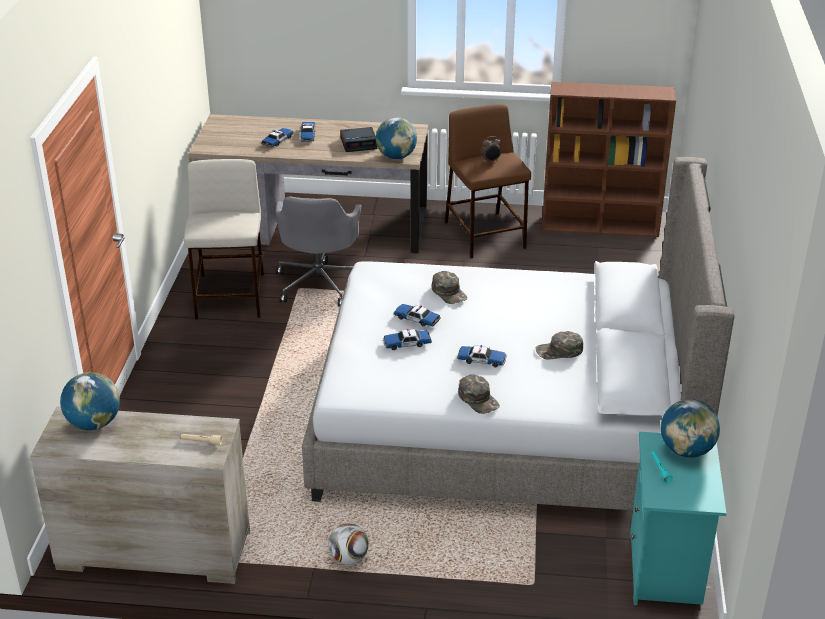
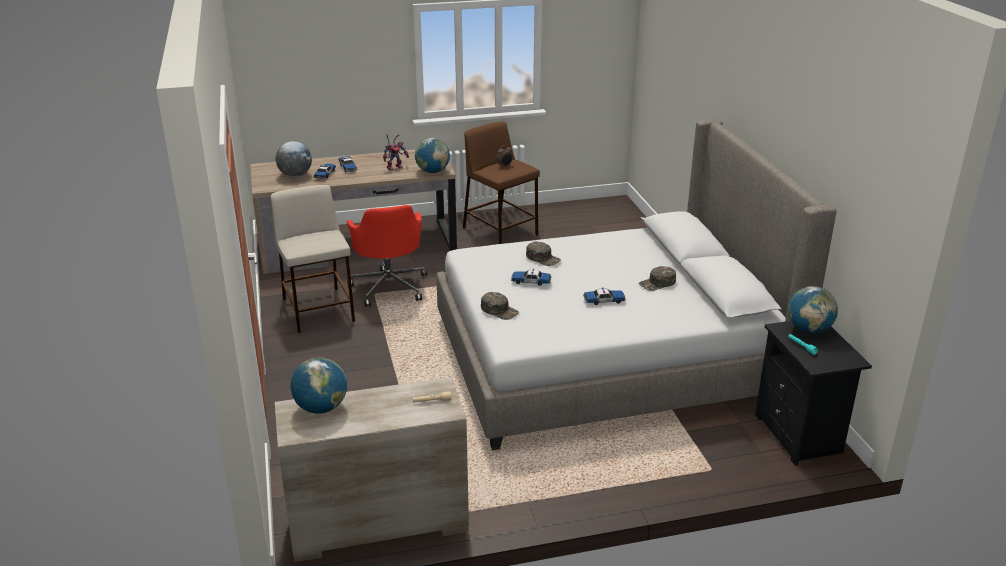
camera: 20 degrees left, 5 degrees down
(246, 137) = (295, 175): none -> globe
(320, 282) = (389, 286): grey office chair -> red office chair
(349, 558) = (552, 487): football -> none
(359, 143) = (395, 167): alarm clock -> toy robot
(407, 343) = (536, 300): toy car -> none
(478, 399) = (623, 328): green cap -> green cap (499, 310)
(601, 226) = (583, 211): brown bookcase -> none
(666, 570) = (800, 435): turquoise nightstand -> black nightstand

